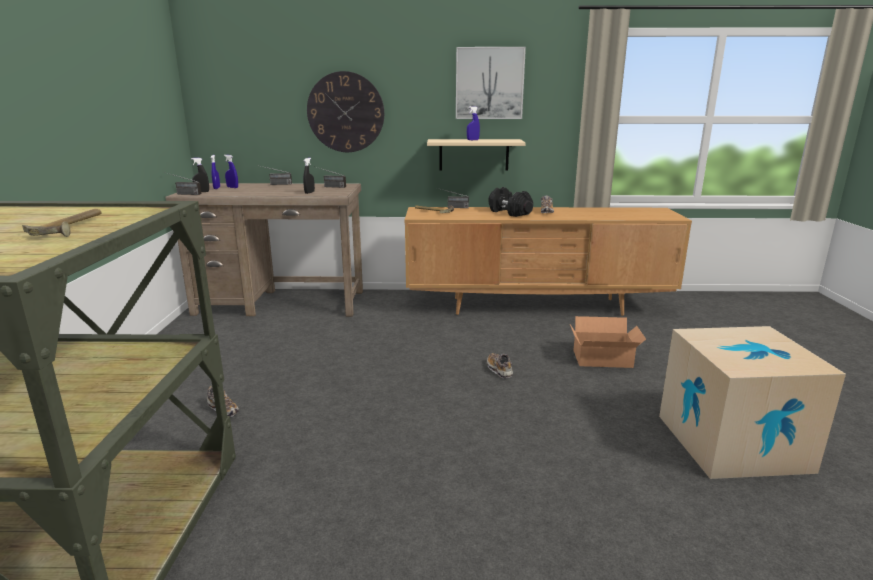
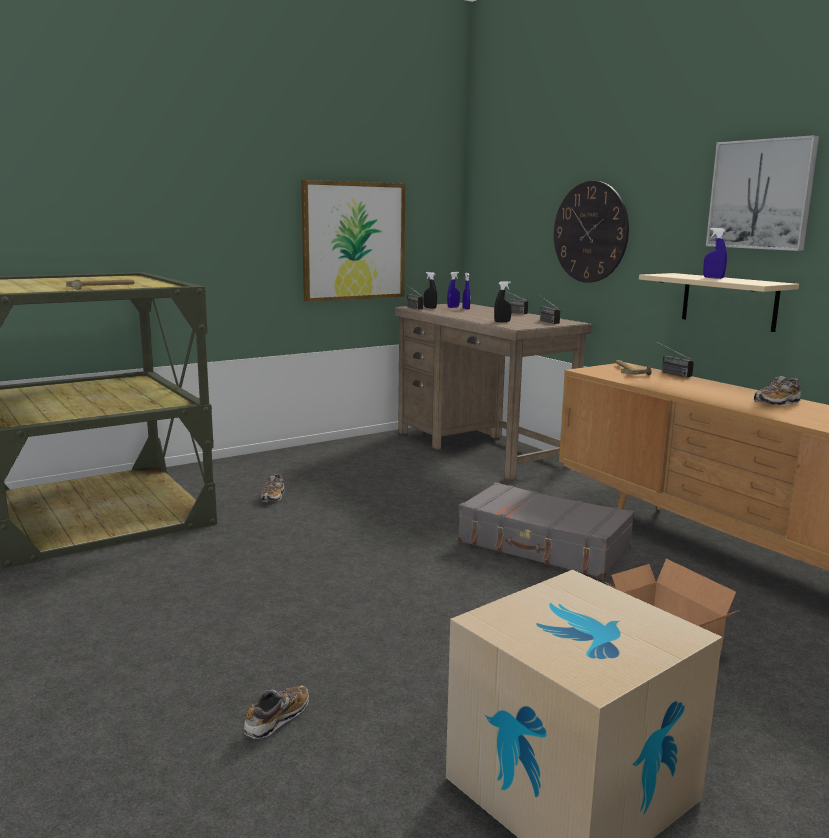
camera: 55 degrees right, 5 degrees down
(122, 133) = (354, 241): none -> picture
(462, 345) = (543, 546): none -> grey suitcase
(499, 370) = (517, 580): shoe -> shoe (277, 719)
(509, 212) = (716, 392): black dumbbell -> none

